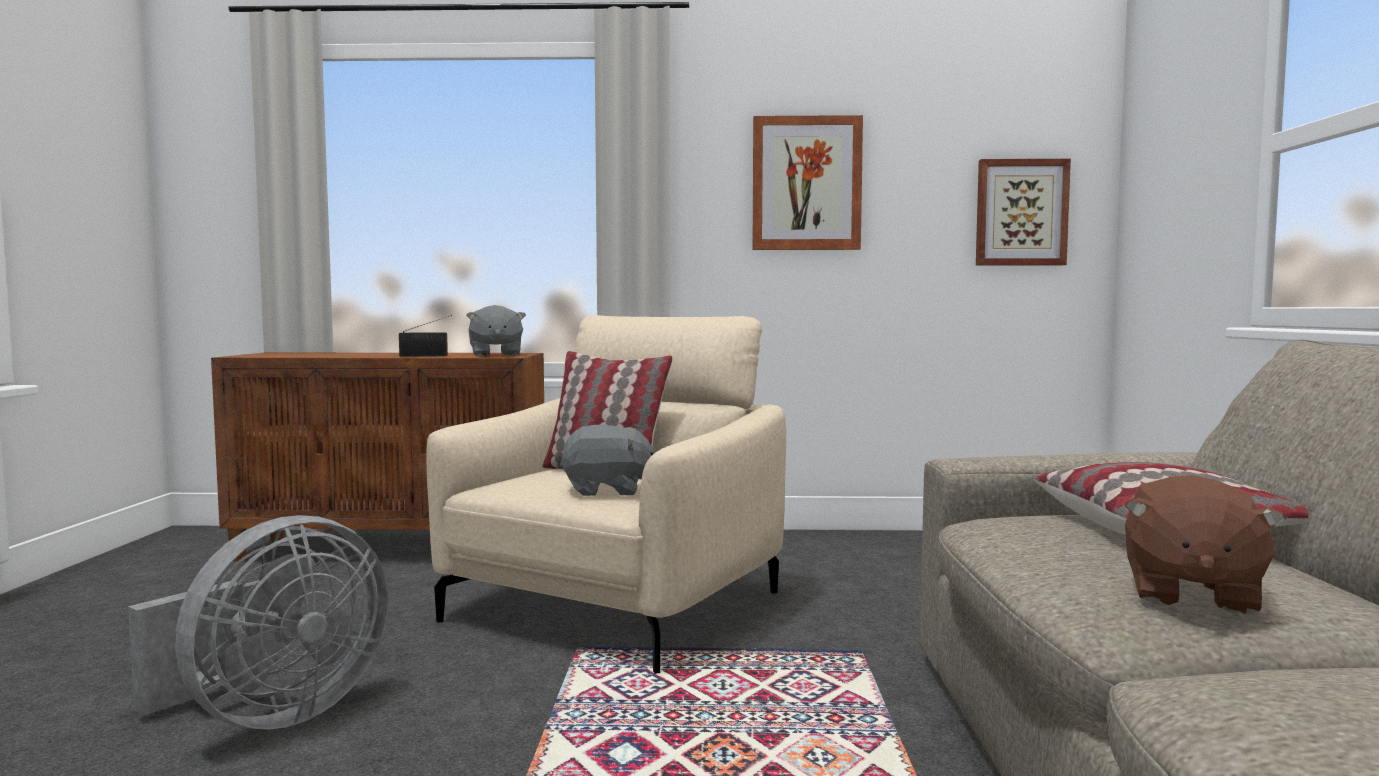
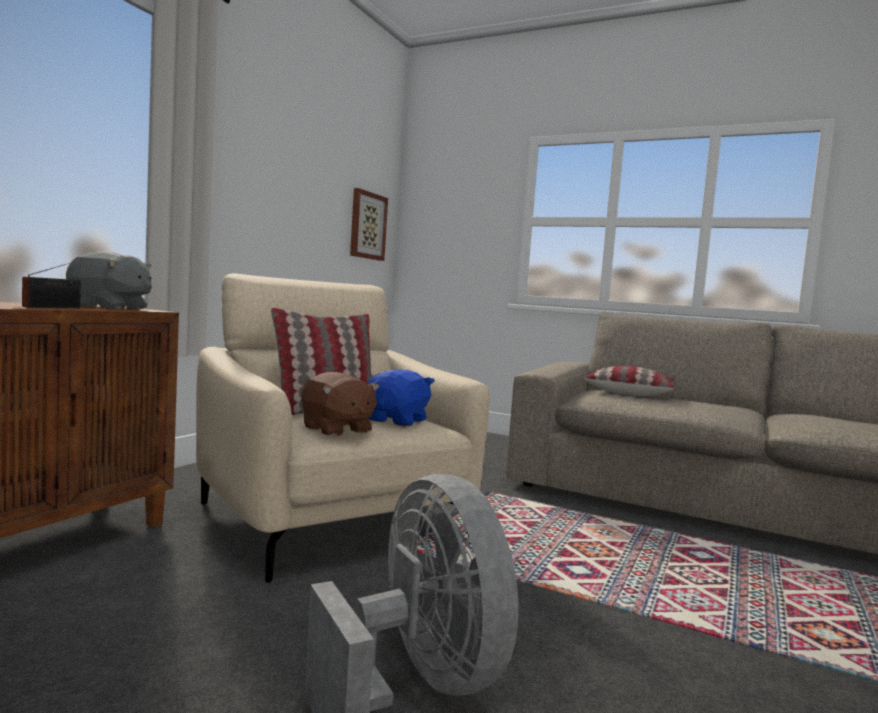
camera: 65 degrees left, 0 degrees up
(607, 490) = (397, 421): grey plush toy -> blue plush toy
(806, 184) = (277, 179): picture -> none
(1189, 593) = (719, 409): brown plush toy -> brown plush toy (336, 430)

